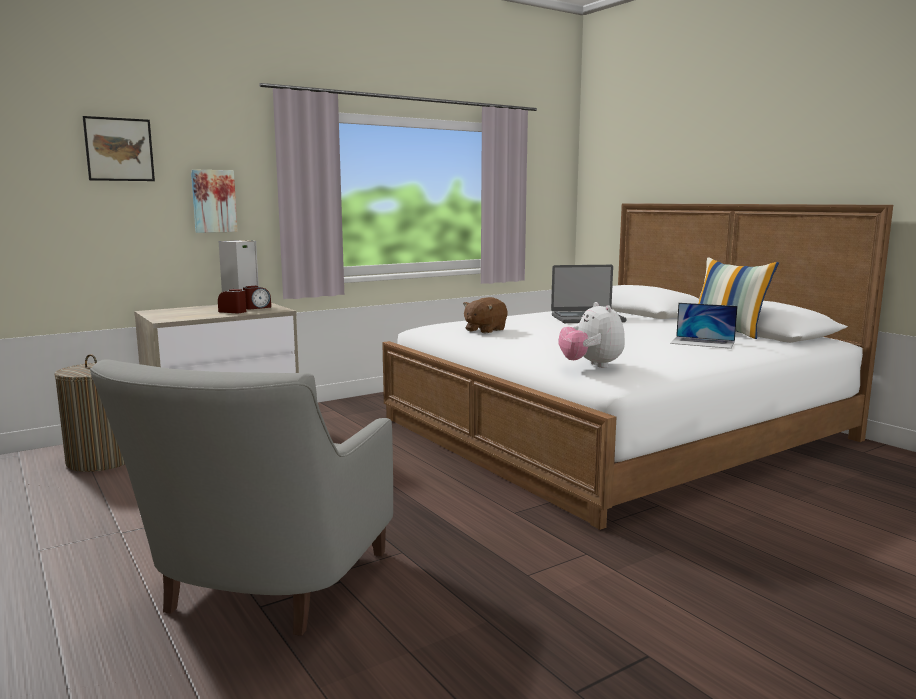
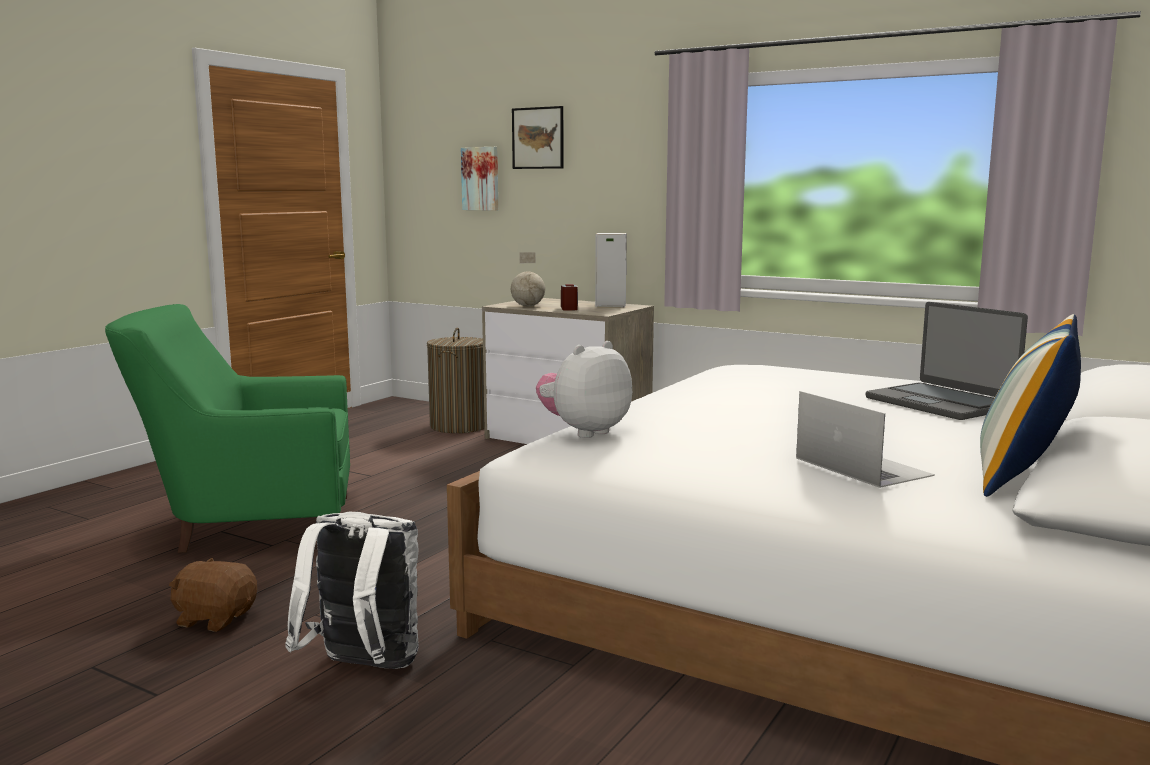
camera: 65 degrees right, 0 degrees up
(189, 316) = (527, 306): none -> globe
(213, 201) = (614, 189): picture -> picture (481, 178)
(257, 307) = (604, 309): alarm clock -> none
(264, 590) = (248, 526): grey armchair -> green armchair
(484, 330) = (739, 379): brown plush toy -> brown plush toy (215, 618)
(637, 566) = (363, 668): none -> white backpack
(703, 342) = (862, 466): laptop -> laptop turned 150 degrees clockwise

